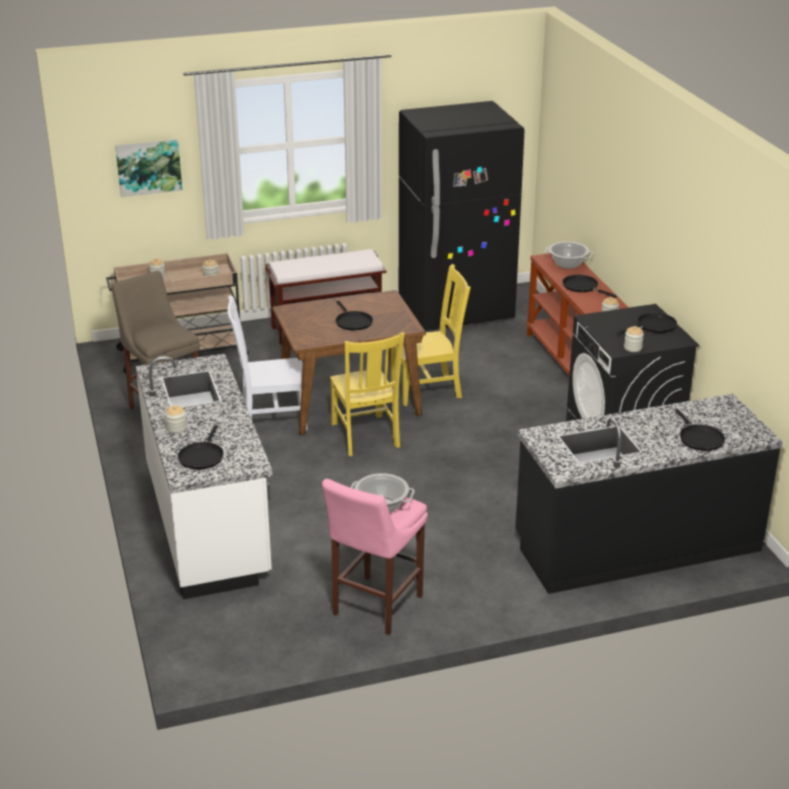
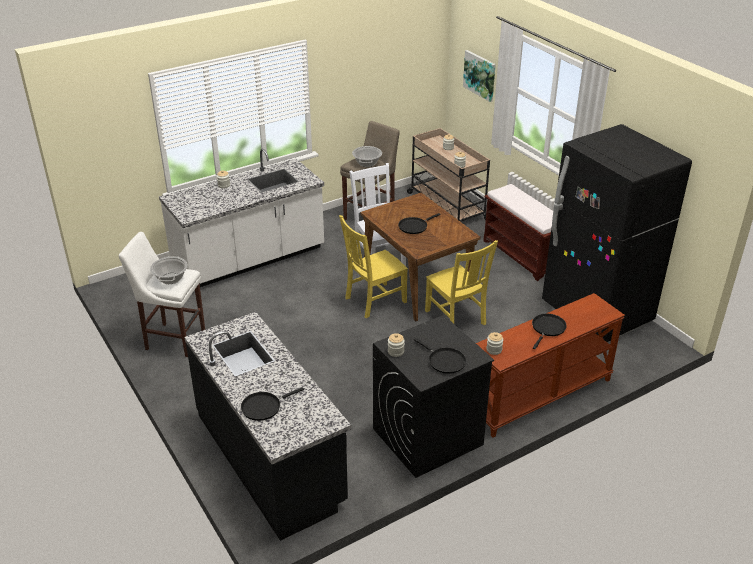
camera: 75 degrees right, 5 degrees up
(202, 456) = (193, 199): black frying pan -> none
(374, 607) = (172, 339): pink stool -> white stool
(568, 264) = (590, 315): cooking pot -> cooking pot (367, 163)

